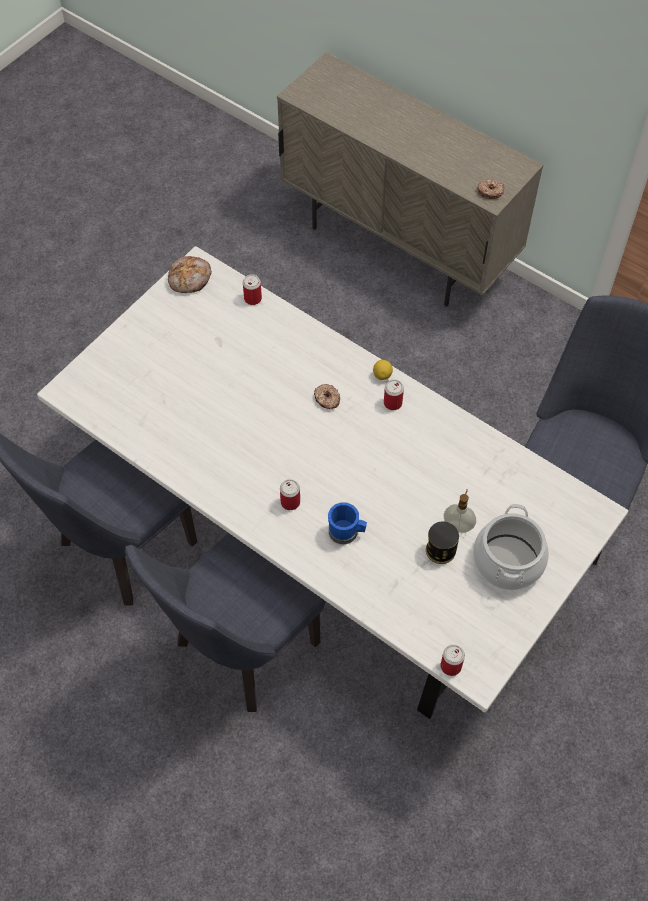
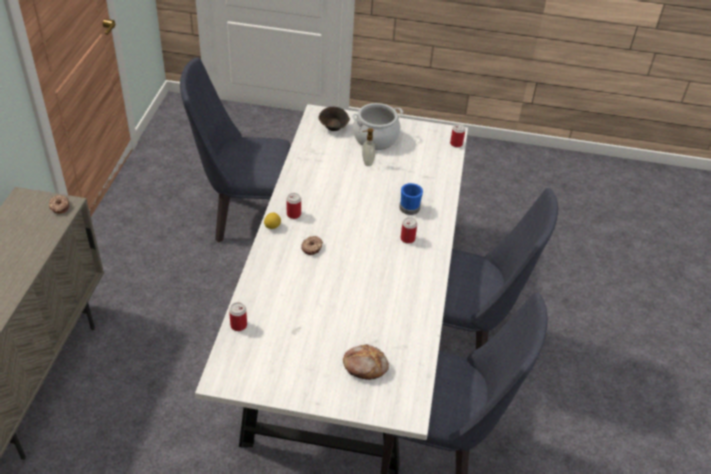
camera: 120 degrees left, 15 degrees down
(190, 279) = (238, 378): bread -> bread (365, 365)
(440, 550) = (389, 165): can -> none
(553, 518) = (334, 128): none -> brown bowl

